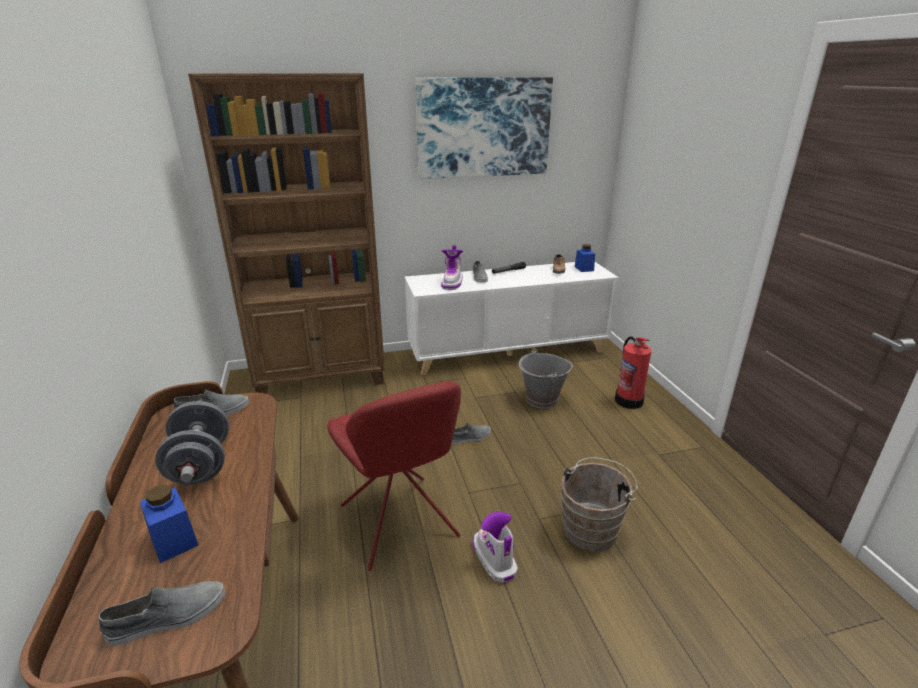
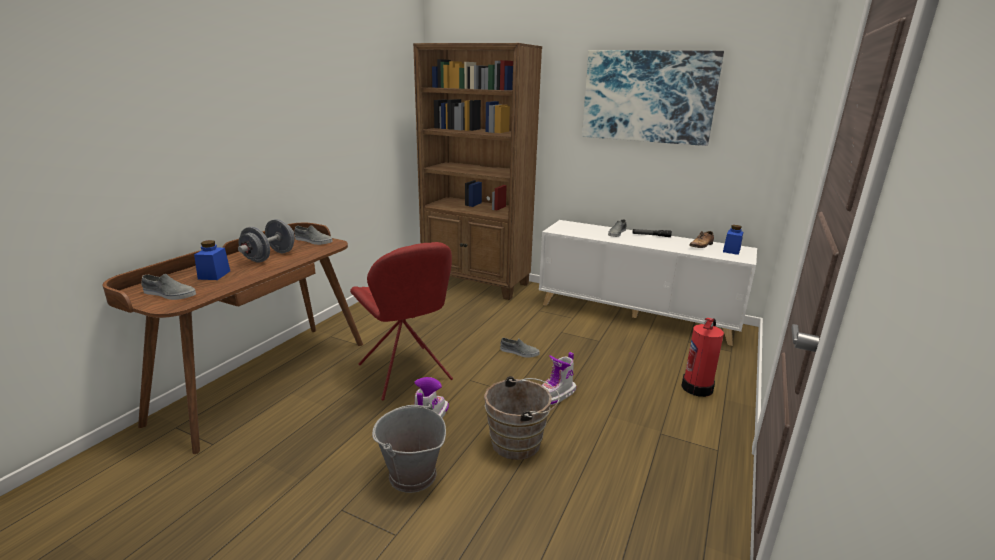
camera: 40 degrees right, 5 degrees down
(400, 524) = (406, 374): red chair -> red chair turned 45 degrees counterclockwise
(452, 283) = (586, 231): boot -> boot (556, 395)
(541, 400) = (613, 354): grey bucket -> grey bucket (412, 475)

